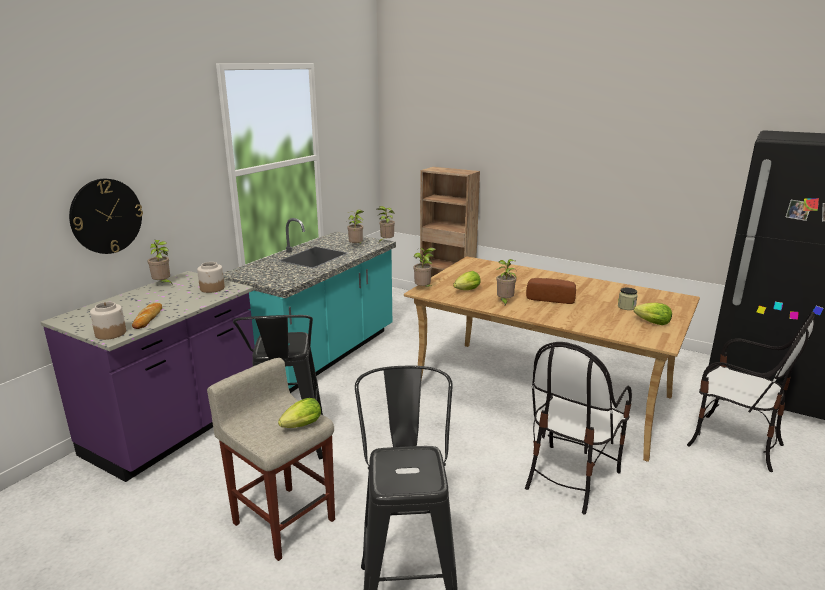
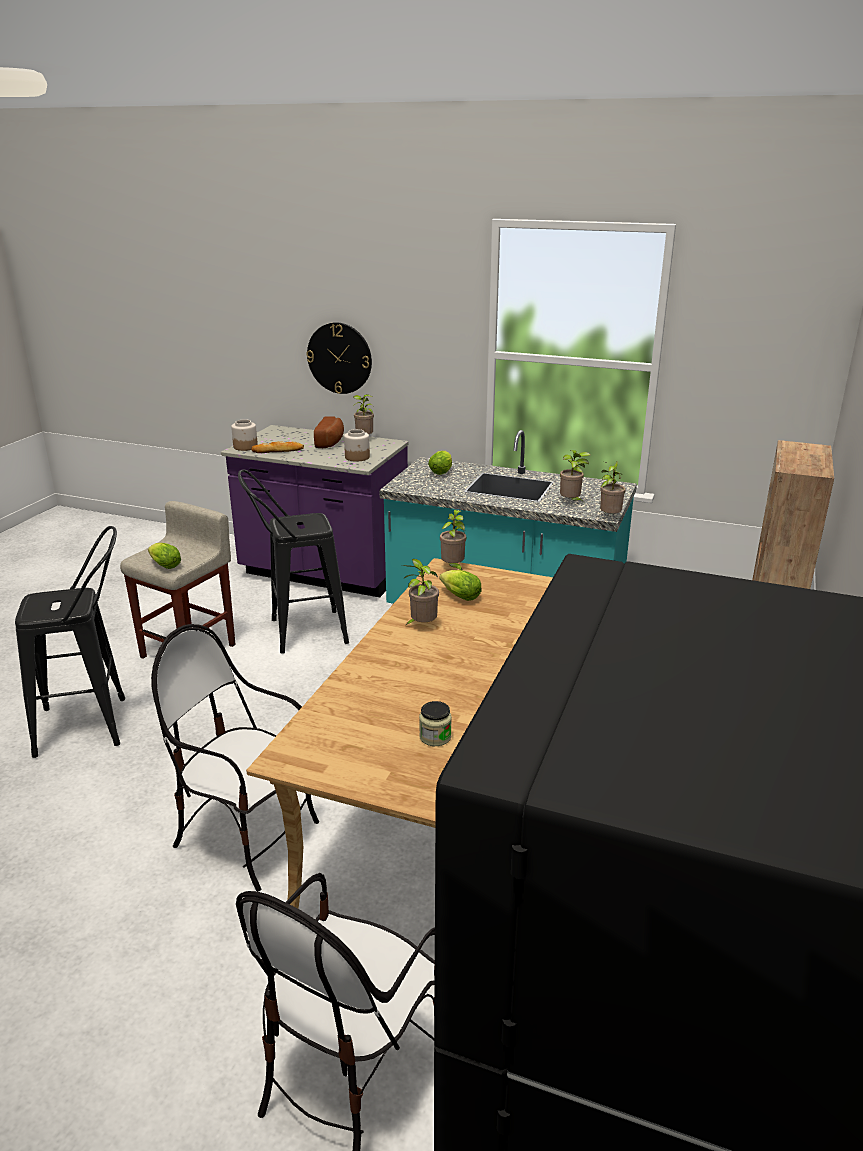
camera: 80 degrees right, 5 degrees up
(550, 298) = (451, 663): bread -> bread (331, 442)
(650, 323) = (366, 756): lettuce -> lettuce (442, 471)

